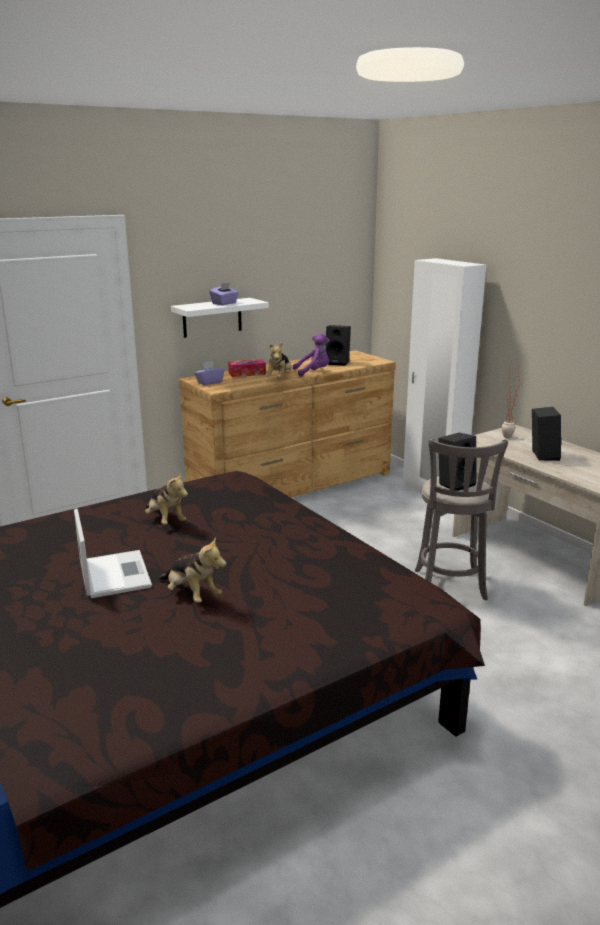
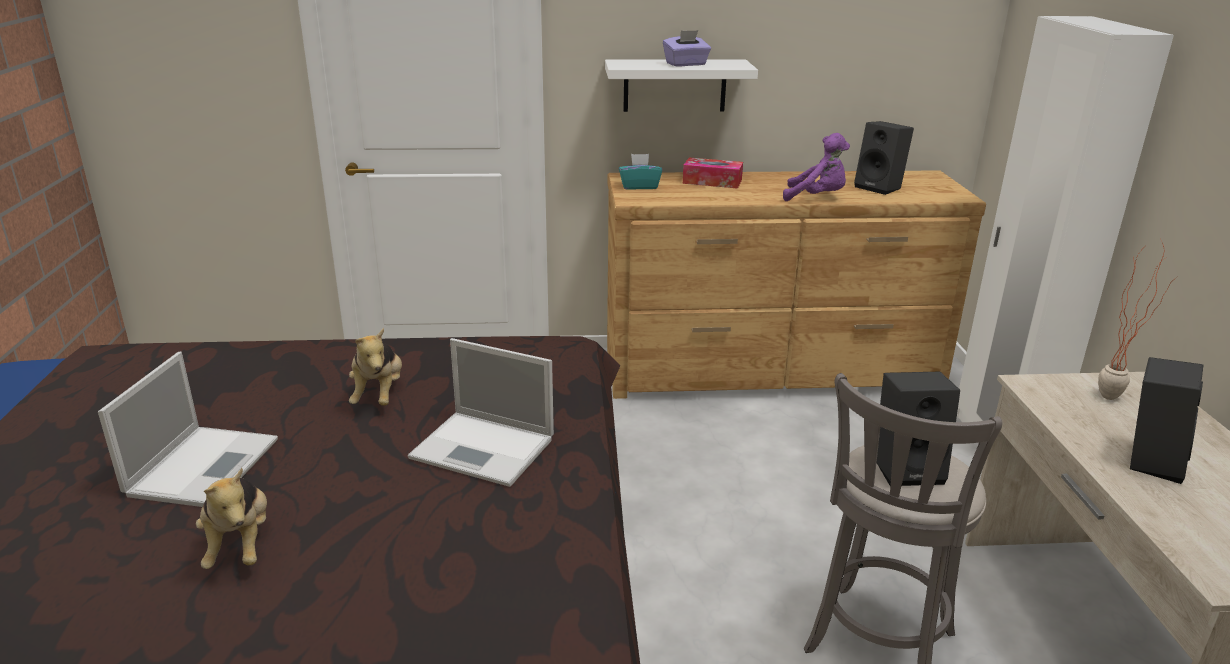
camera: 30 degrees right, 5 degrees up
(209, 382) = (639, 186): purple tissue box -> turquoise tissue box
(260, 526) = (485, 449): none -> laptop
(279, 379) = (748, 199): plush toy -> none

